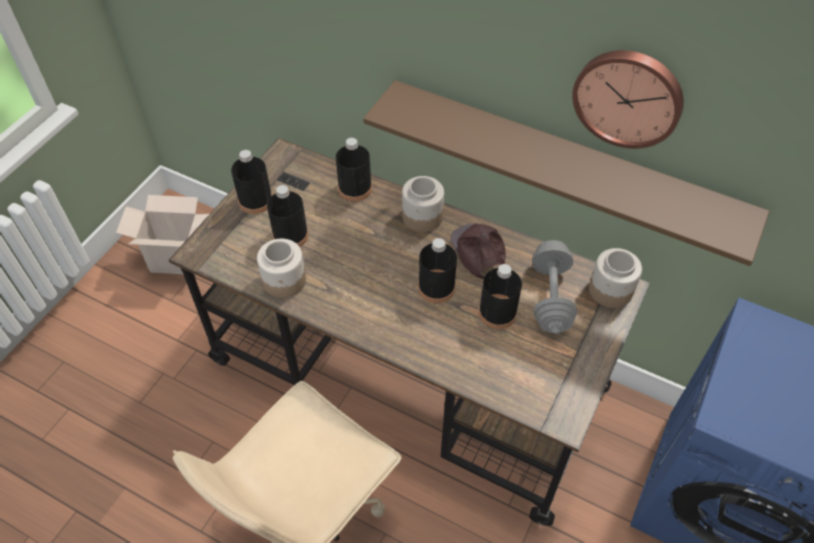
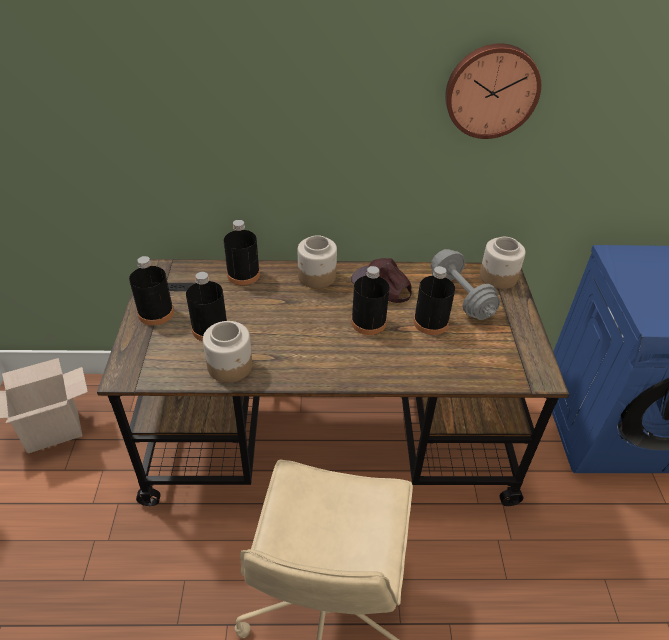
camera: 30 degrees left, 10 degrees down
(563, 166) = (435, 182): brown shelf -> none

